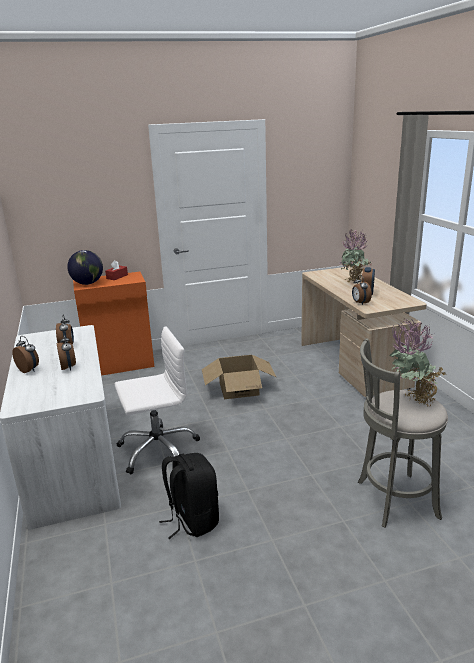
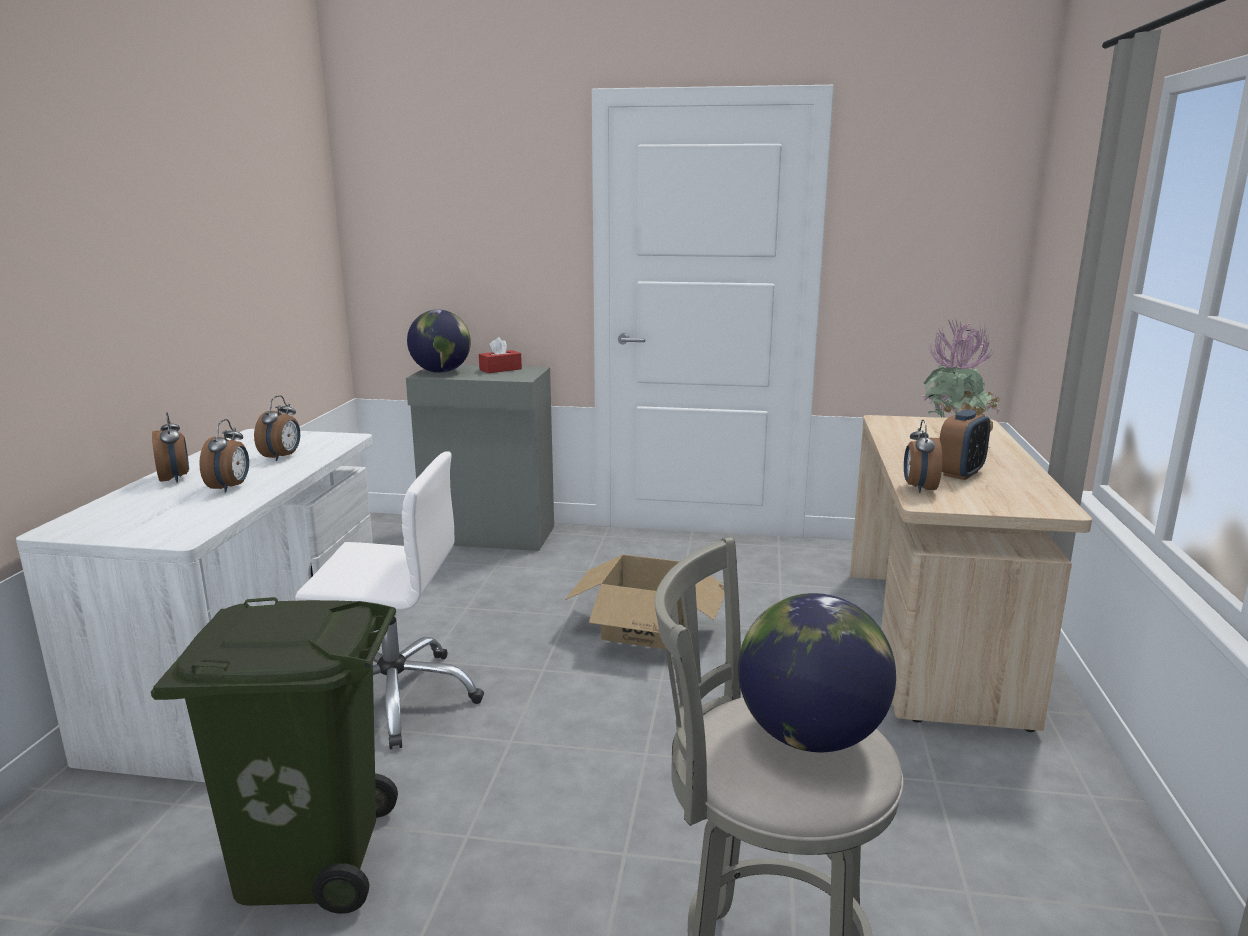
camera: 25 degrees right, 5 degrees down
(120, 365) = (489, 535): orange cabinet -> grey cabinet
(192, 520) = (309, 858): black backpack -> green trash can
(411, 401) = (810, 737): potted plant -> globe

